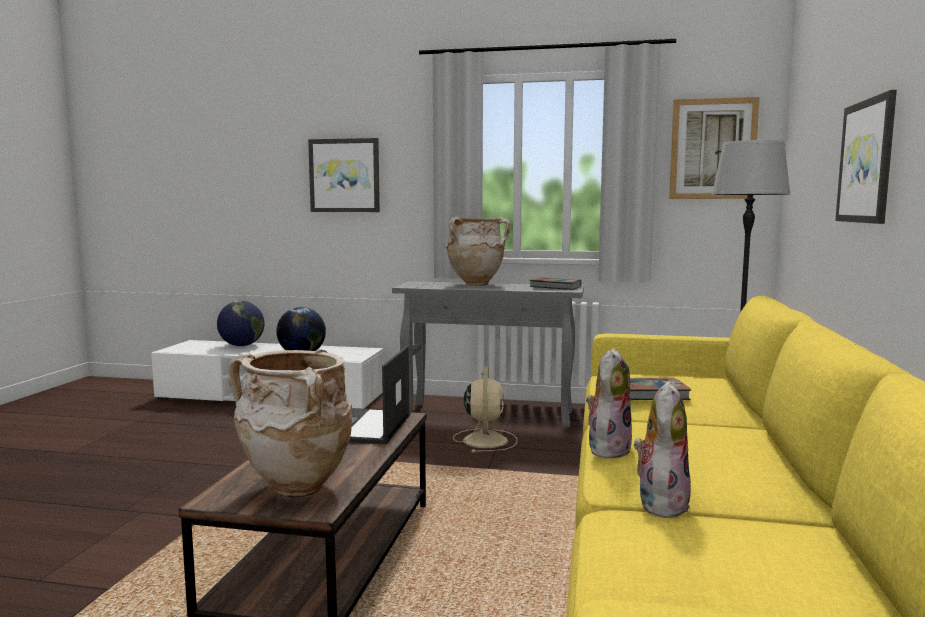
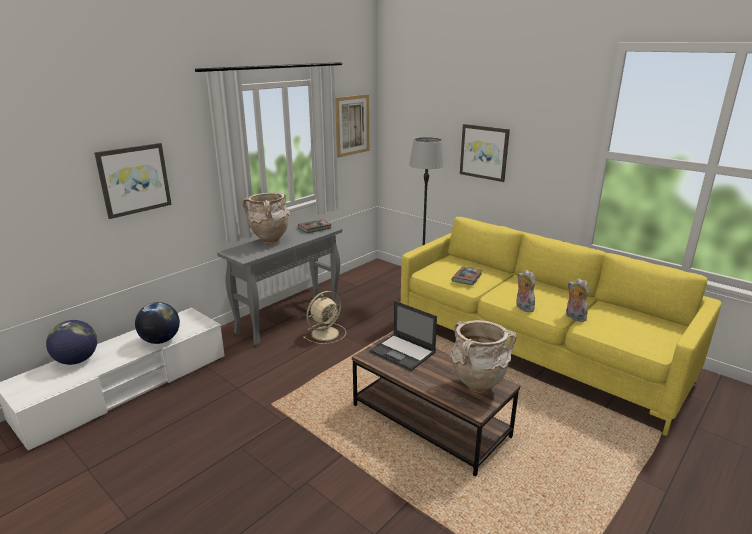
camera: 60 degrees left, 15 degrees up
(485, 440) = (326, 333): beige fan -> beige fan turned 105 degrees clockwise

